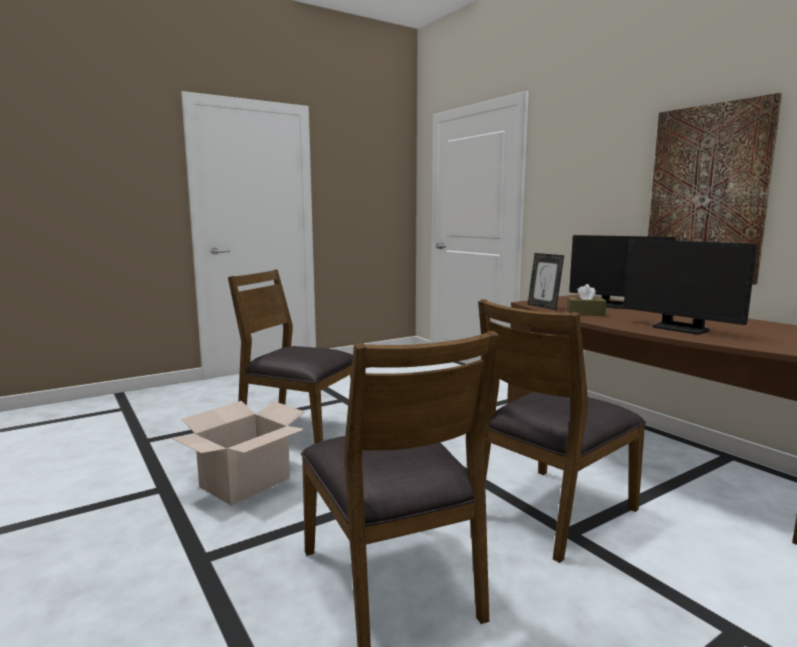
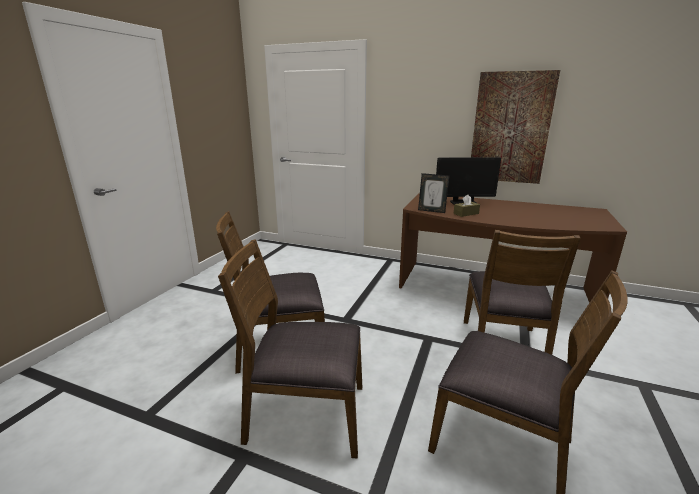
camera: 35 degrees left, 10 degrees up
(245, 482) = (305, 414): cardboard box -> brown chair
(680, 328) = (532, 219): monitor -> none

